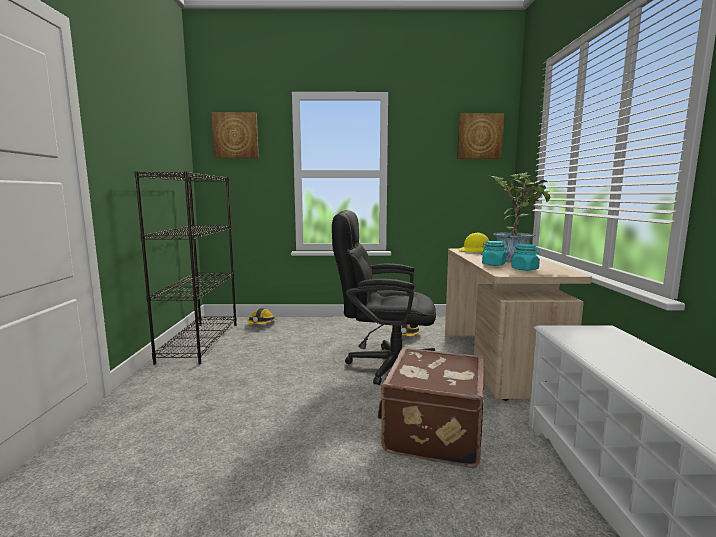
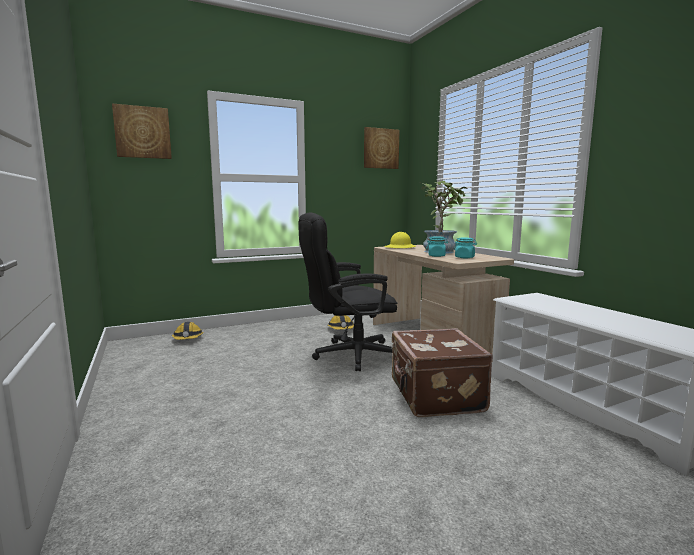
camera: 25 degrees left, 0 degrees up
(200, 342) = (134, 366): black bookcase -> none

